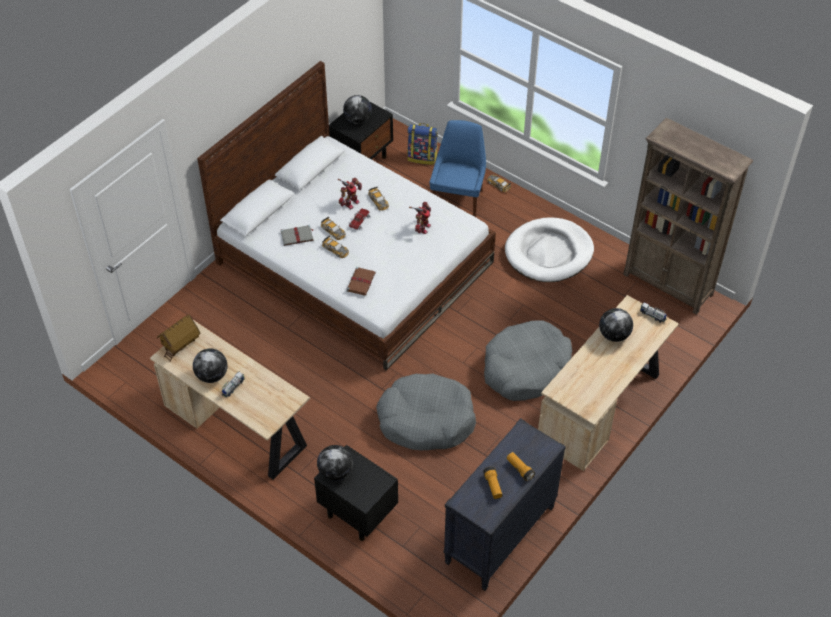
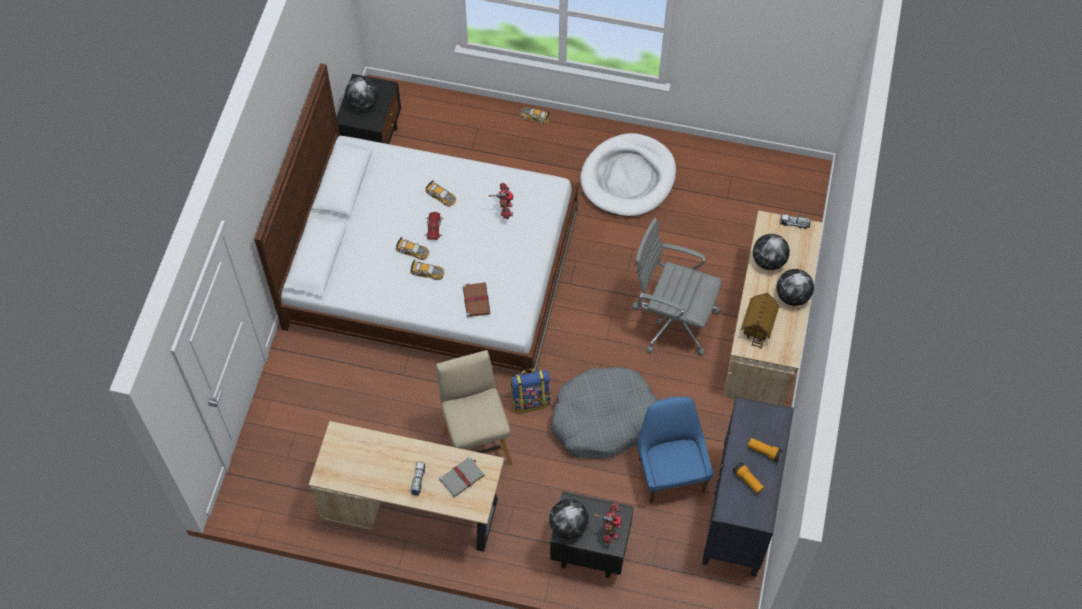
camera: 25 degrees left, 10 degrees up
(180, 345) = (333, 456): toy house -> toy house (758, 327)
(212, 375) = (388, 477): globe -> globe (792, 296)
(297, 236) = (377, 272): grey book -> grey book (462, 477)
(313, 400) = (476, 445): none -> beige stool
(350, 202) = (412, 209): toy robot -> toy robot (610, 529)
(422, 157) = (437, 113): backpack -> backpack (530, 400)
(458, 197) = (501, 148): blue chair -> blue chair (670, 473)
(526, 368) = (672, 320): grey dog bed -> grey office chair
(668, 284) = (764, 168): brown bookcase -> none

